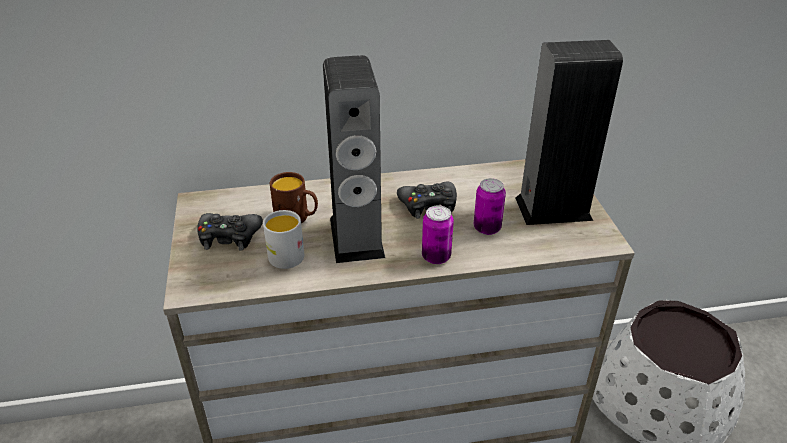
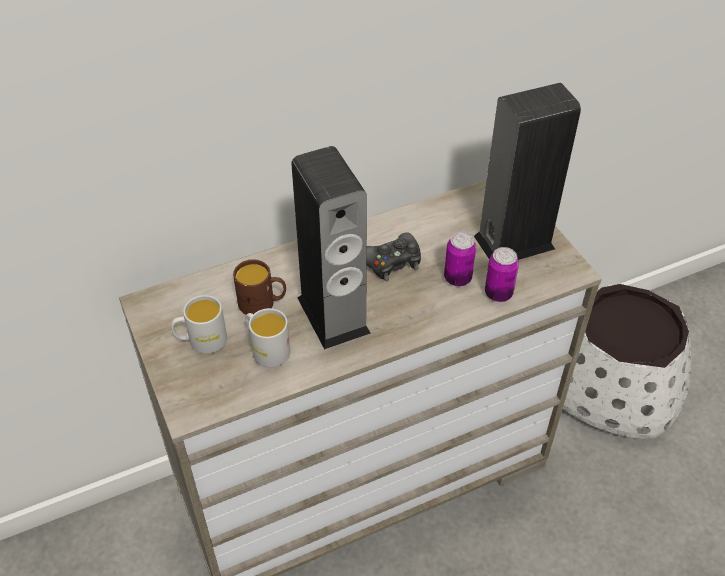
camera: 15 degrees left, 10 degrees up
(229, 237) = (201, 341): black game controller -> white mug
(436, 257) = (419, 322): can -> can (498, 293)

